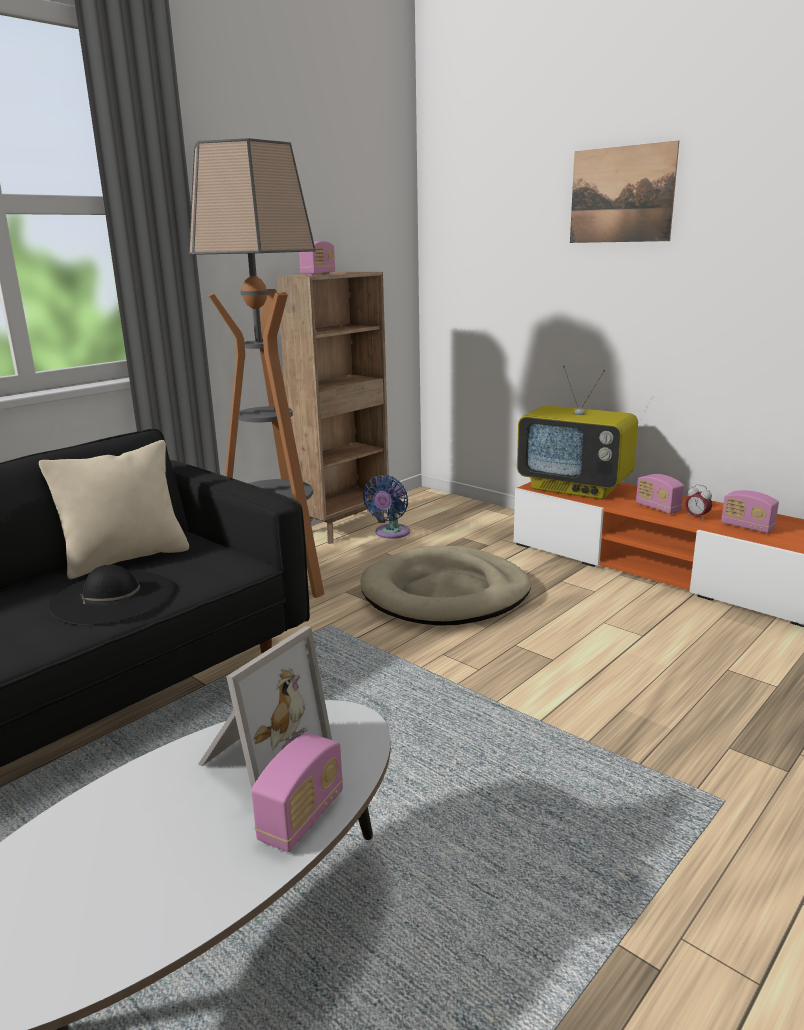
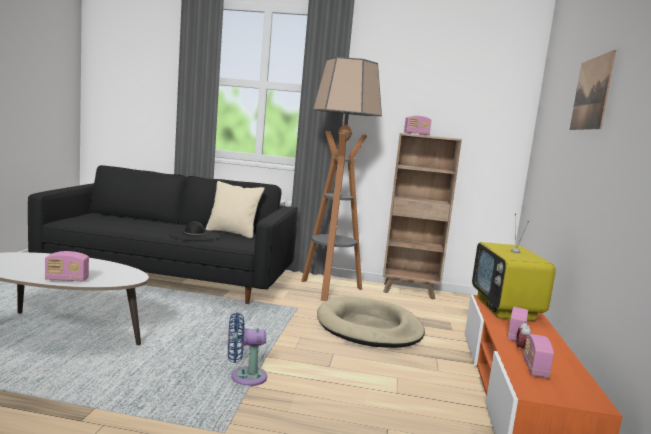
camera: 55 degrees right, 10 degrees down
(260, 758) = (100, 271): picture frame -> none
(390, 533) = (421, 303): blue fan -> blue fan (244, 377)

